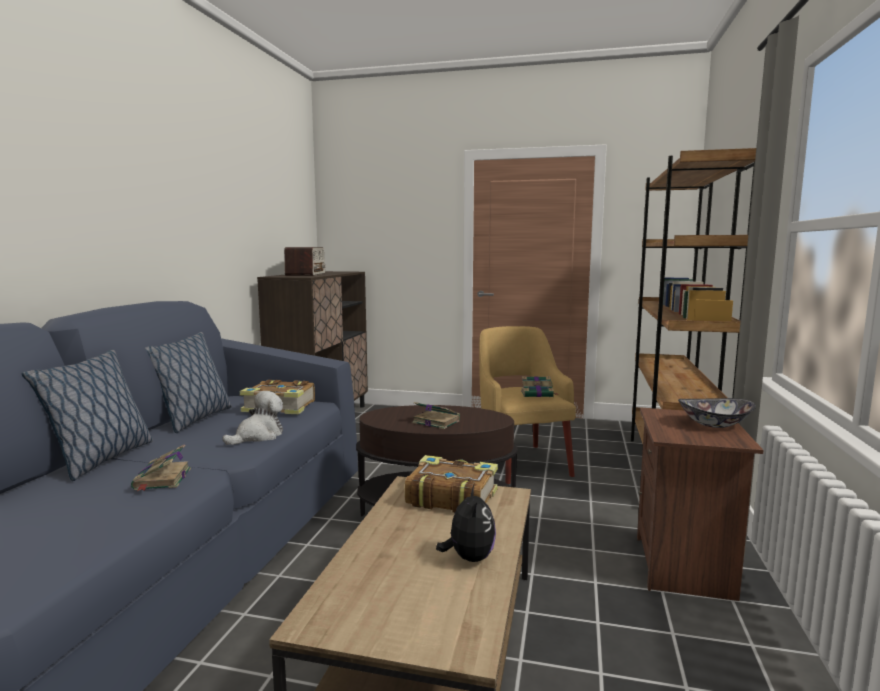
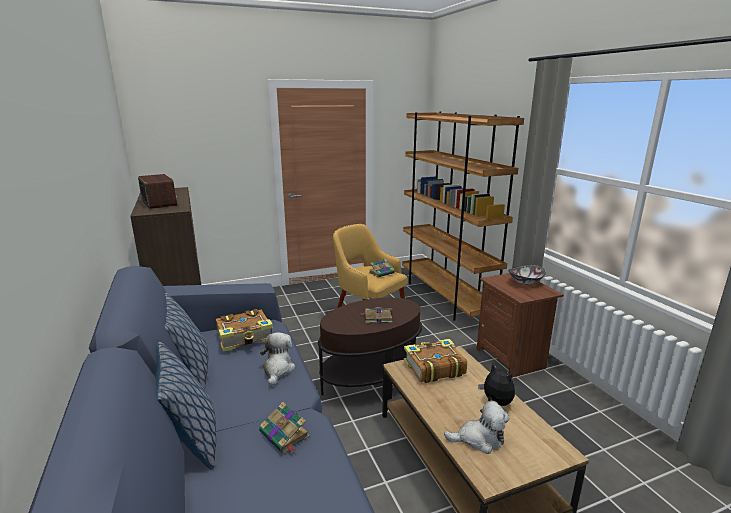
camera: 35 degrees left, 10 degrees up
(375, 582) = (479, 439): none -> plush toy

